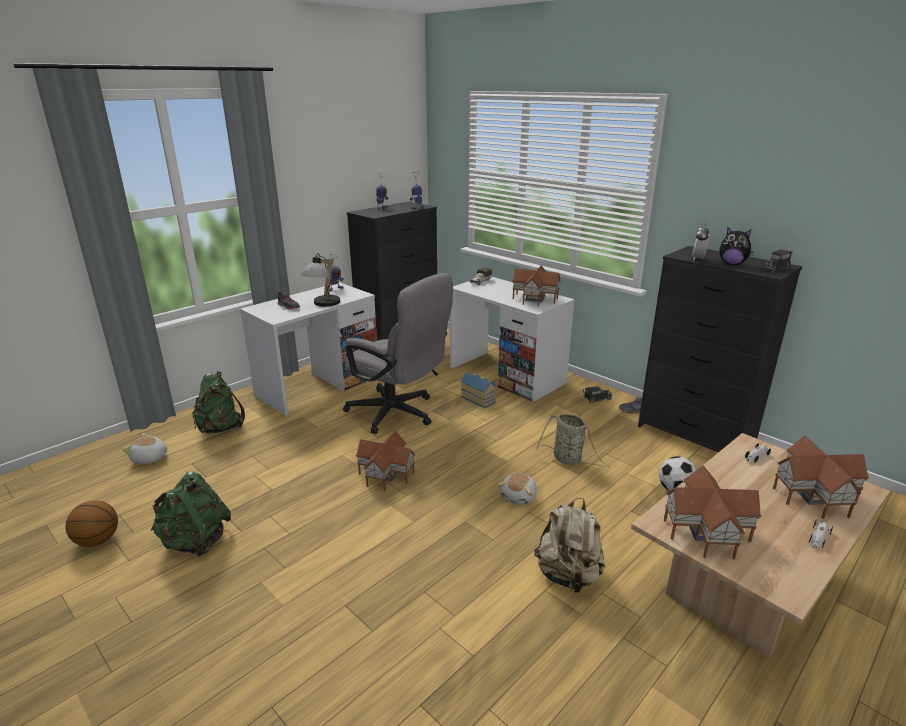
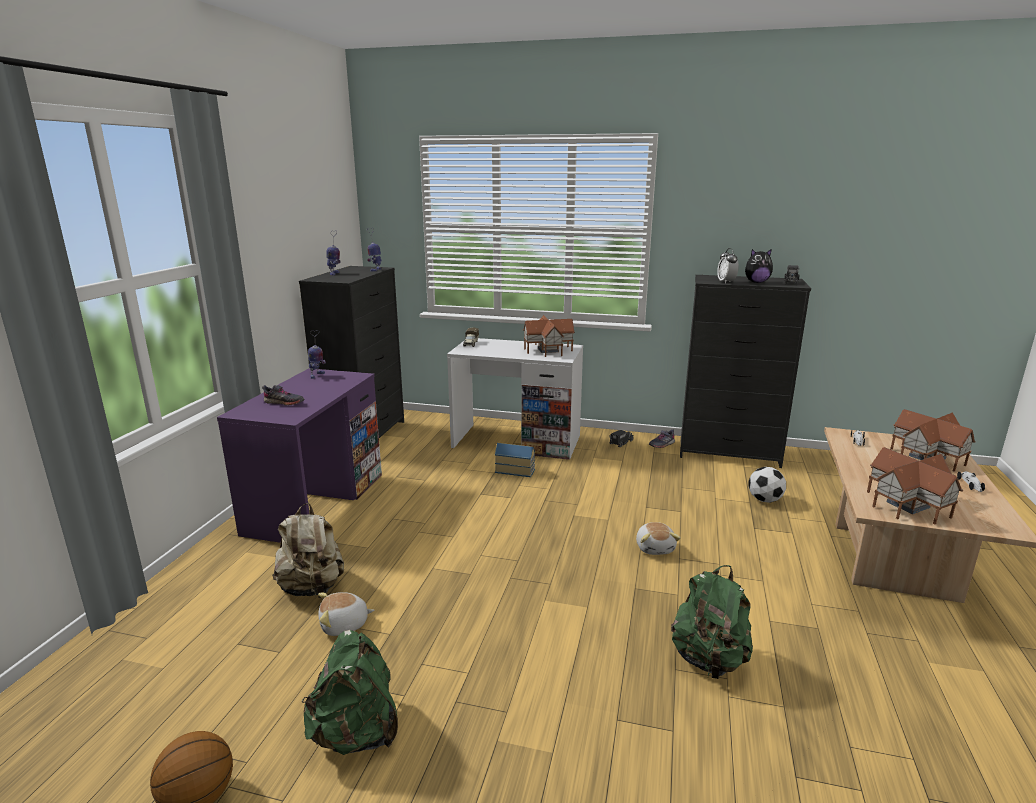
camera: 30 degrees left, 5 degrees down
(150, 458) = (162, 660): plush toy -> plush toy (344, 625)
(221, 428) = (234, 588): green backpack -> green backpack (709, 660)
(318, 386) = (316, 503): white desk -> purple desk
(323, 304) = (328, 393): table lamp -> none
(385, 473) = (504, 571): toy house -> none
(398, 414) = (448, 507): grey office chair -> none
(568, 575) = (772, 600): beige backpack -> beige backpack (312, 588)
(569, 459) = (658, 501): basket -> none

